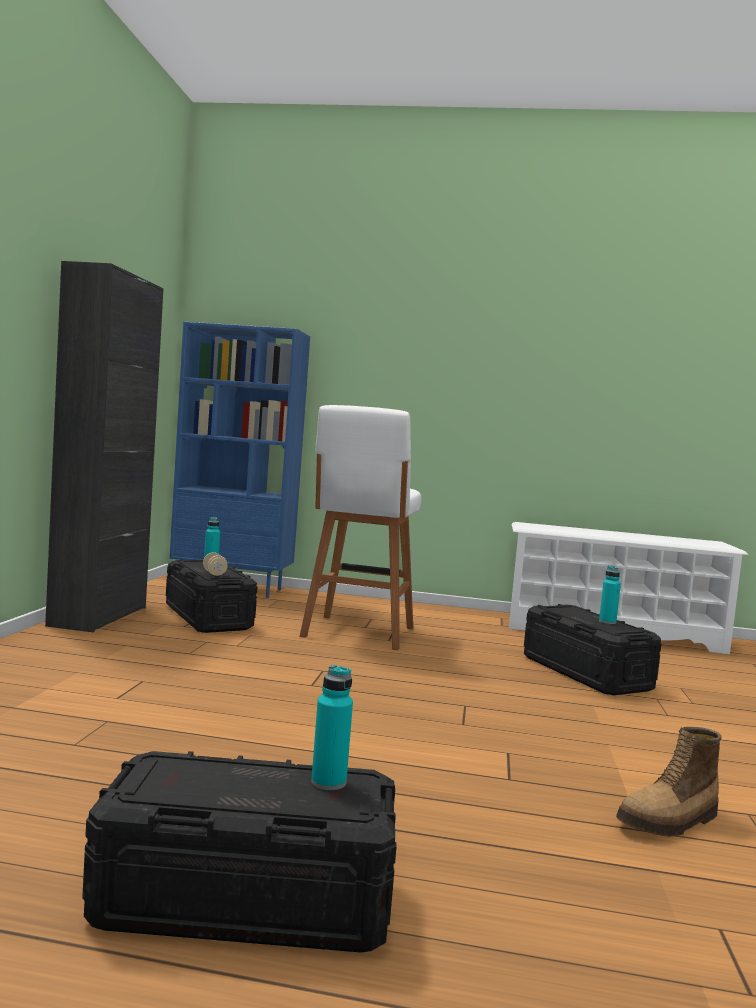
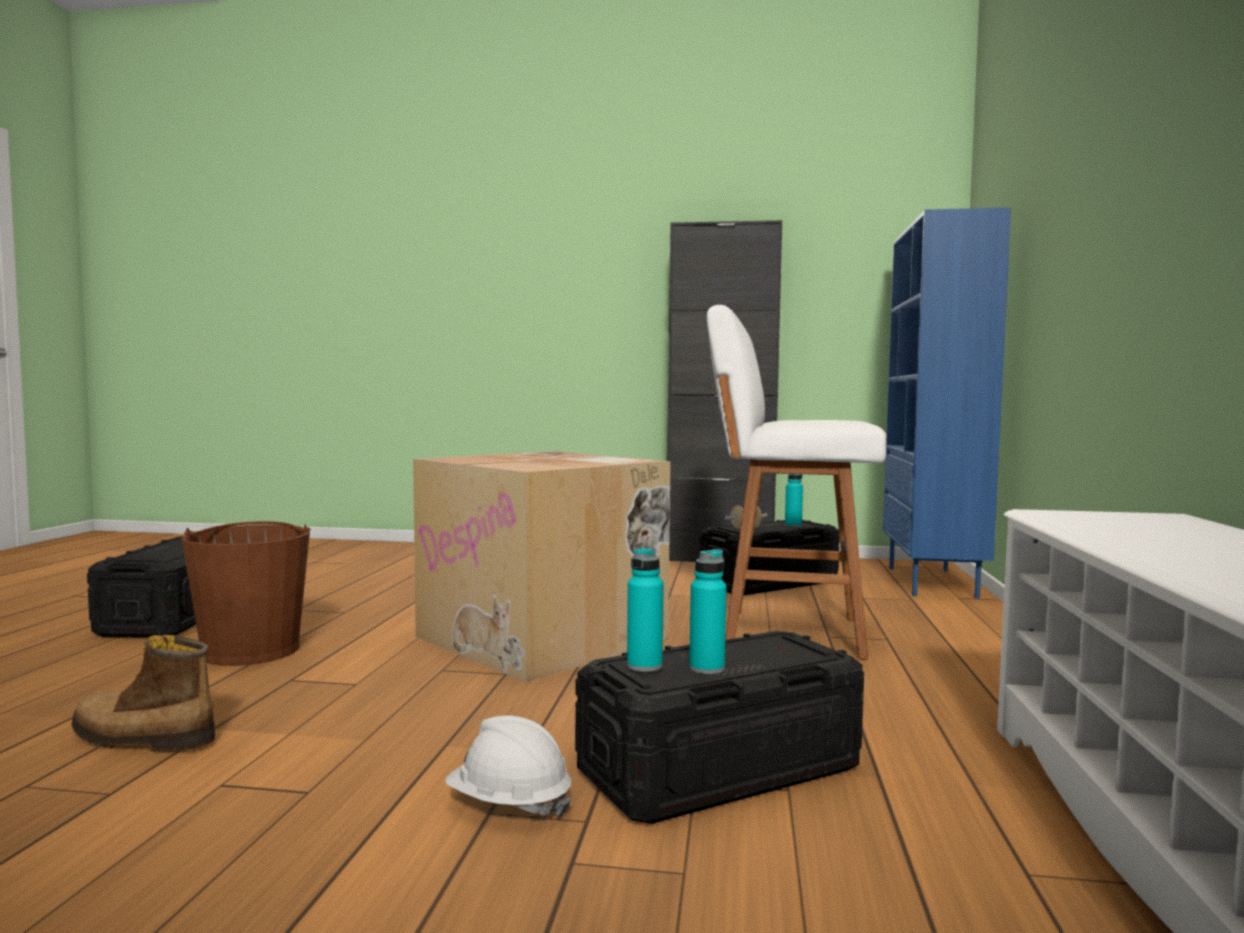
camera: 90 degrees right, 0 degrees up
(328, 782) = (163, 556): turquoise bottle -> turquoise bottle (644, 666)
(372, 690) = (545, 638): none -> cardboard box
(427, 809) = (251, 650): none -> brown bucket
(656, 711) = (509, 805): none -> white hard hat
(670, 822) = (140, 739): boot -> boot turned 45 degrees counterclockwise

